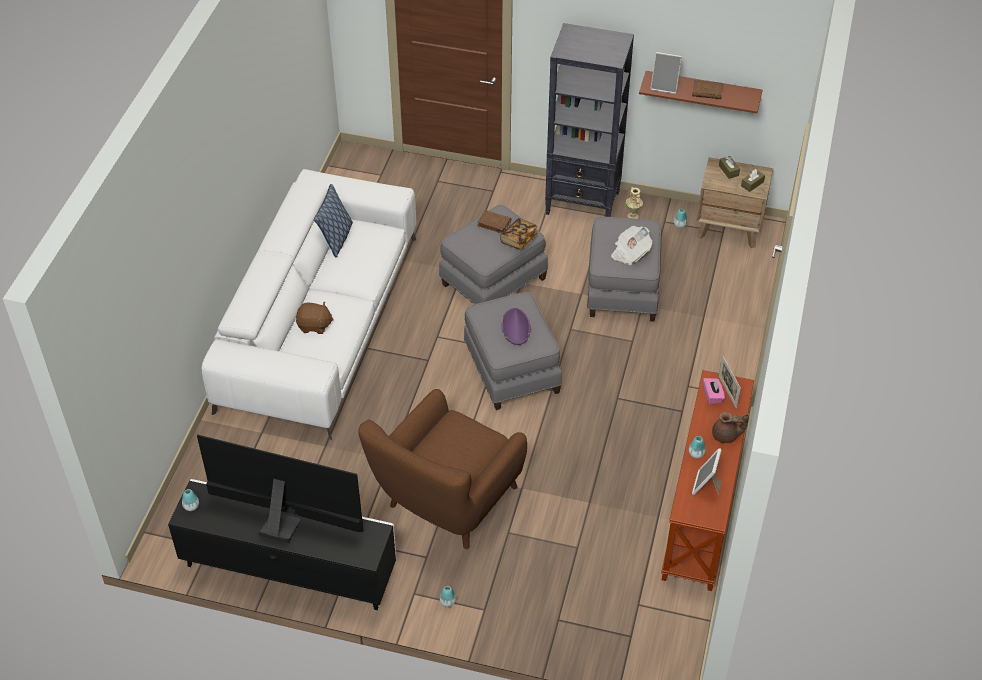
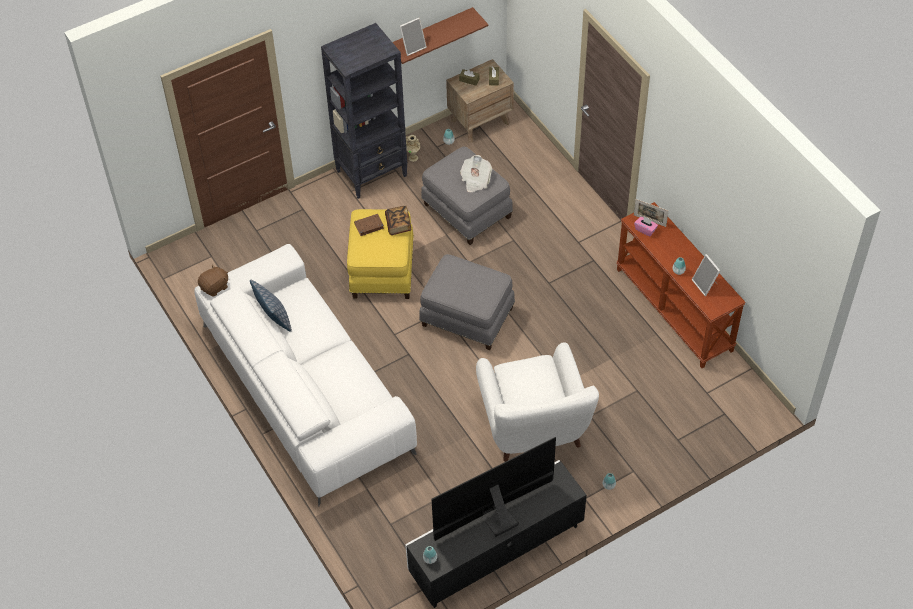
camera: 45 degrees left, 5 degrees up
(314, 326) = (340, 386): brown plush toy -> brown plush toy (215, 287)
(447, 502) = (533, 429): brown armchair -> white armchair
(492, 280) = (381, 269): grey ottoman -> yellow ottoman
(515, 327) = (470, 282): purple hat -> none
(707, 92) = (443, 32): brown book -> none
(726, 436) = (680, 247): brown teapot -> none

